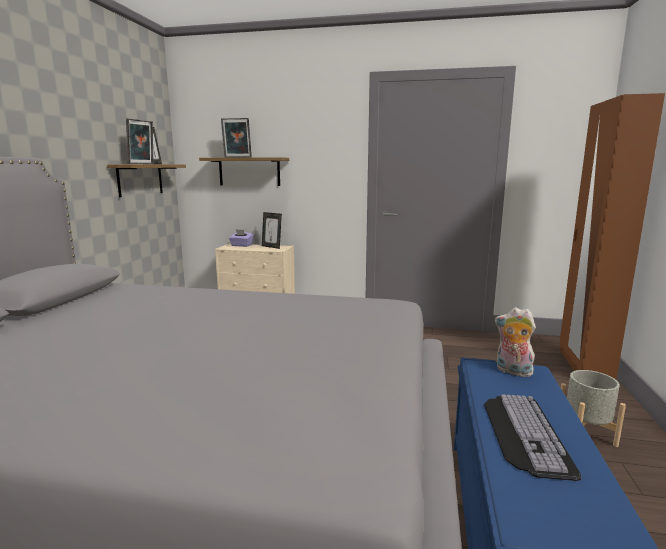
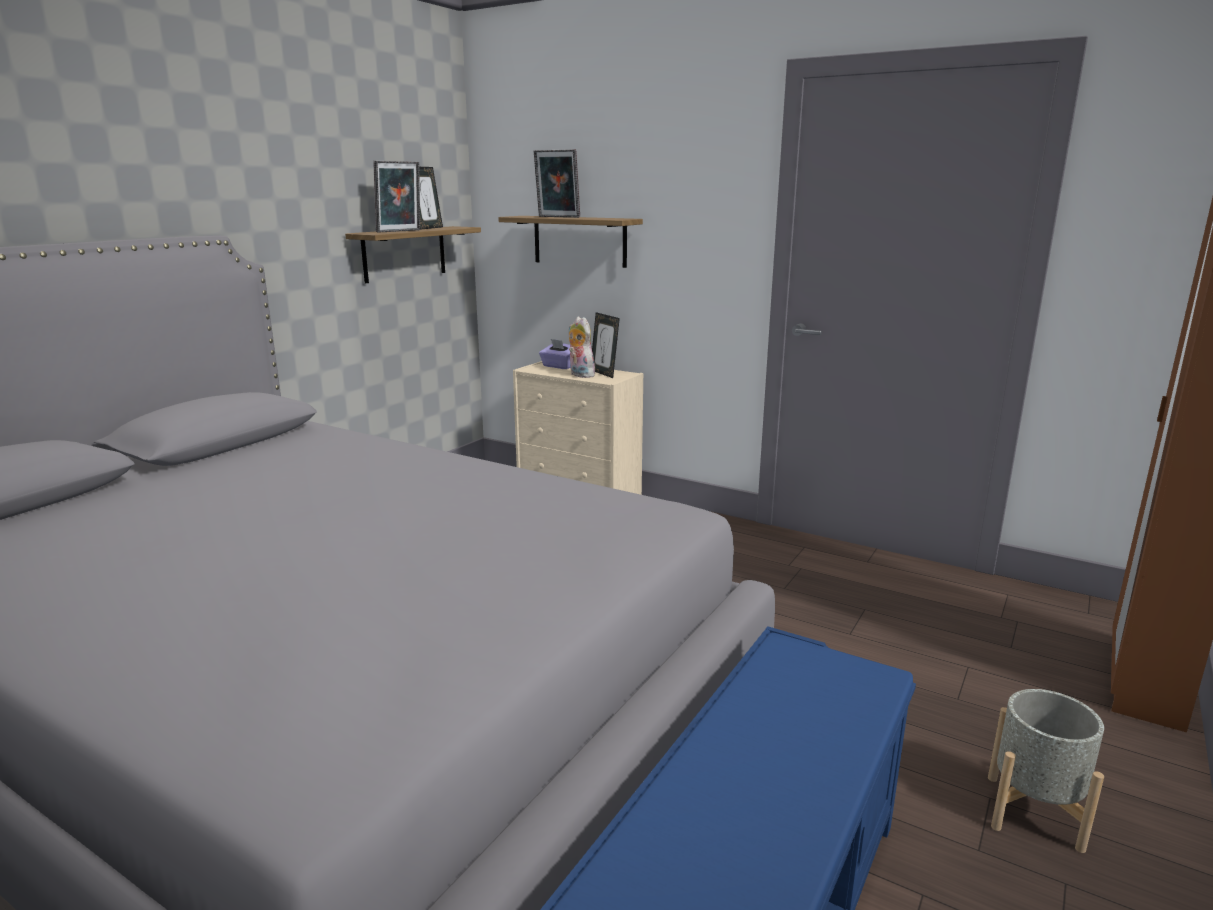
camera: 20 degrees right, 5 degrees up
(512, 371) = (832, 670): plush toy -> plush toy (579, 375)
(522, 432) = (736, 780): keyboard -> none

